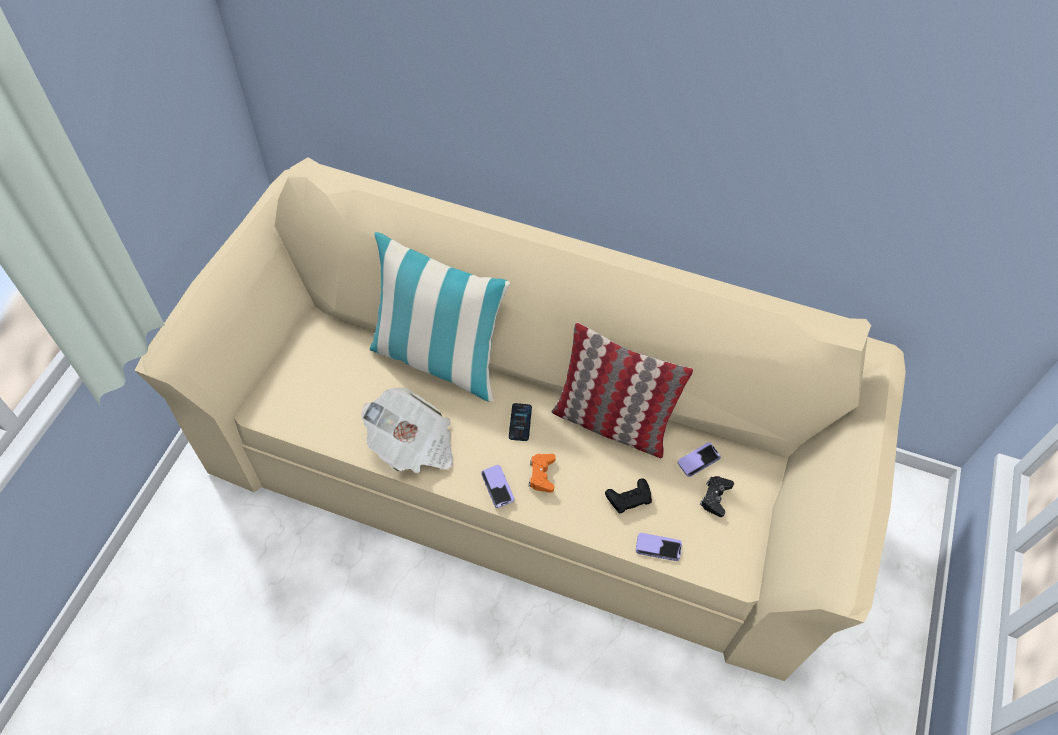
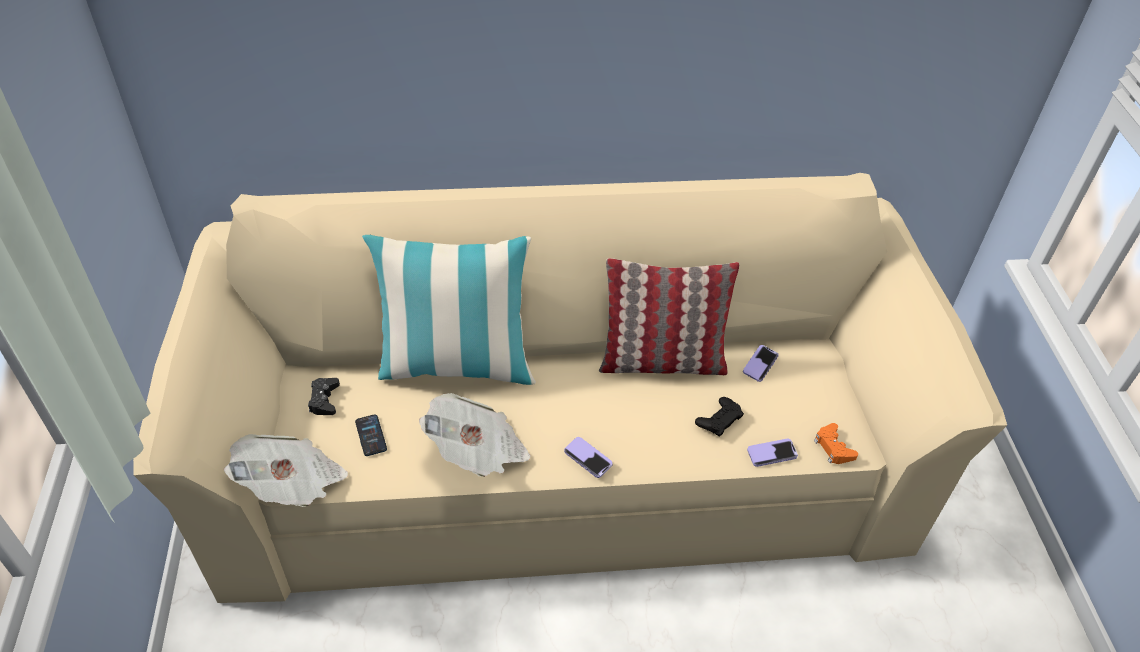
camera: 25 degrees left, 10 degrees down
(263, 414) = (293, 484): none -> newspaper
(520, 422) = (575, 391): phone -> phone (371, 435)
(542, 475) = (625, 430): orange game controller -> orange game controller (833, 448)
(715, 497) = (795, 390): black game controller -> black game controller (324, 400)

